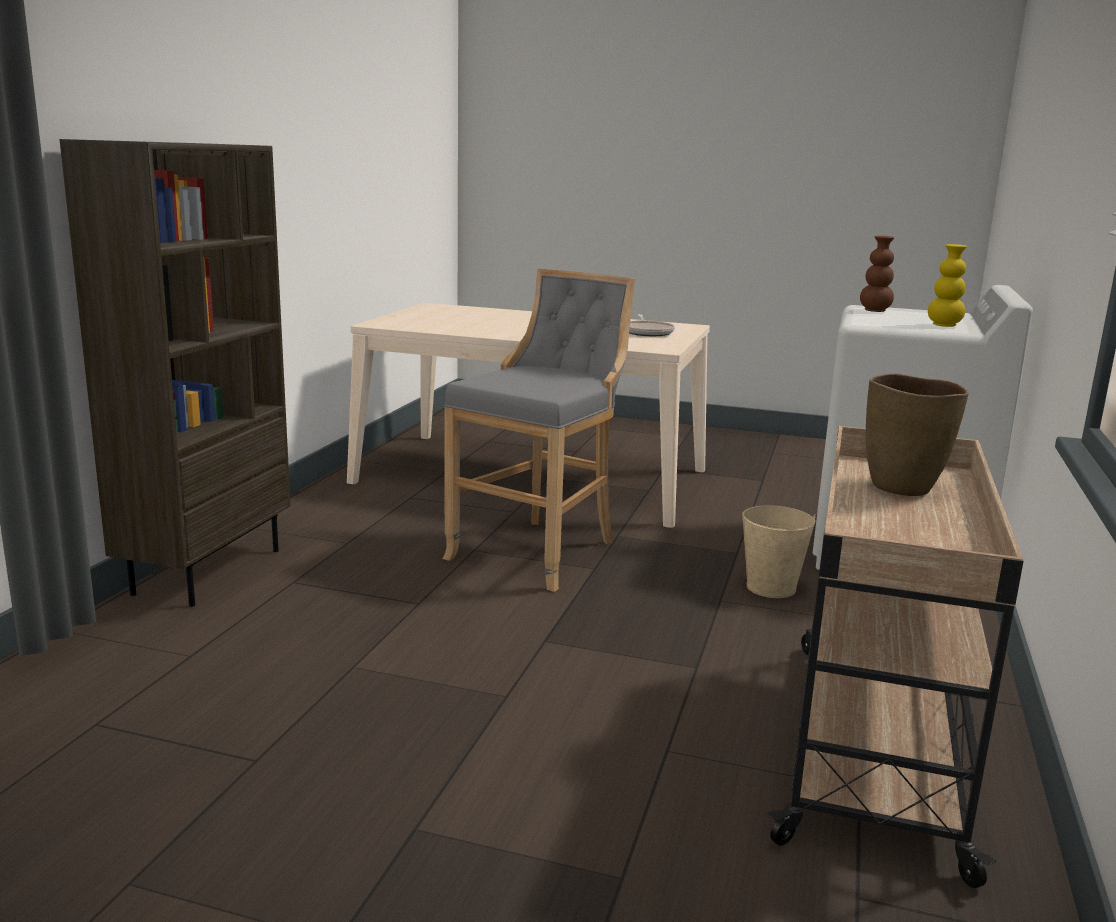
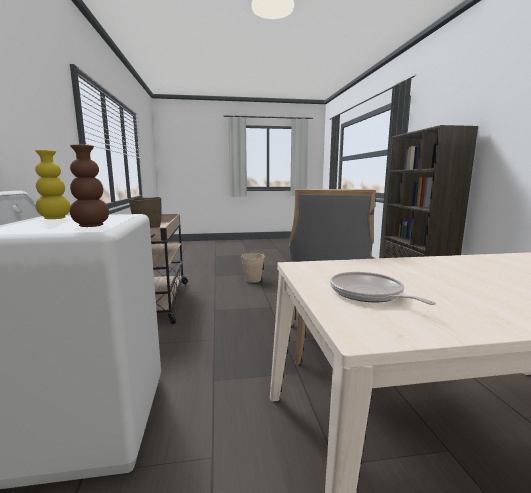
camera: 155 degrees right, 5 degrees down
(770, 587) = (189, 354): beige bucket -> beige bucket (253, 280)

